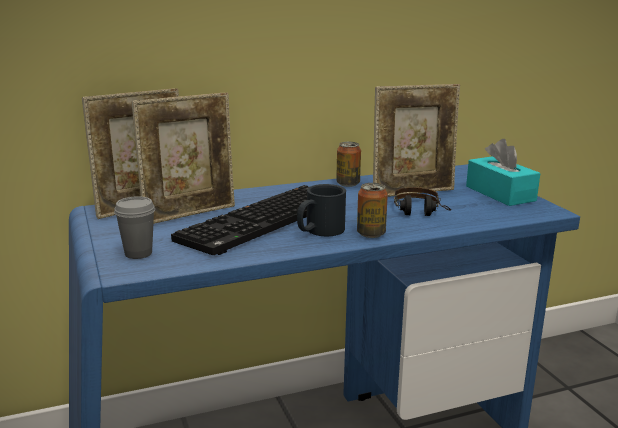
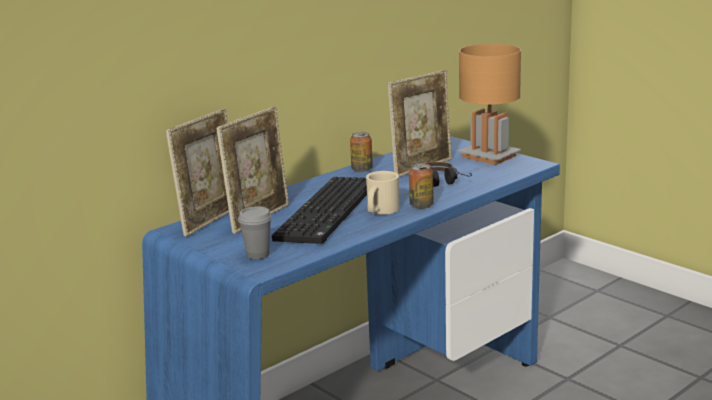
camera: 20 degrees left, 0 degrees up
(319, 231) = (380, 211): black mug -> beige mug
(500, 193) = (489, 156): turquoise tissue box -> brown table lamp

